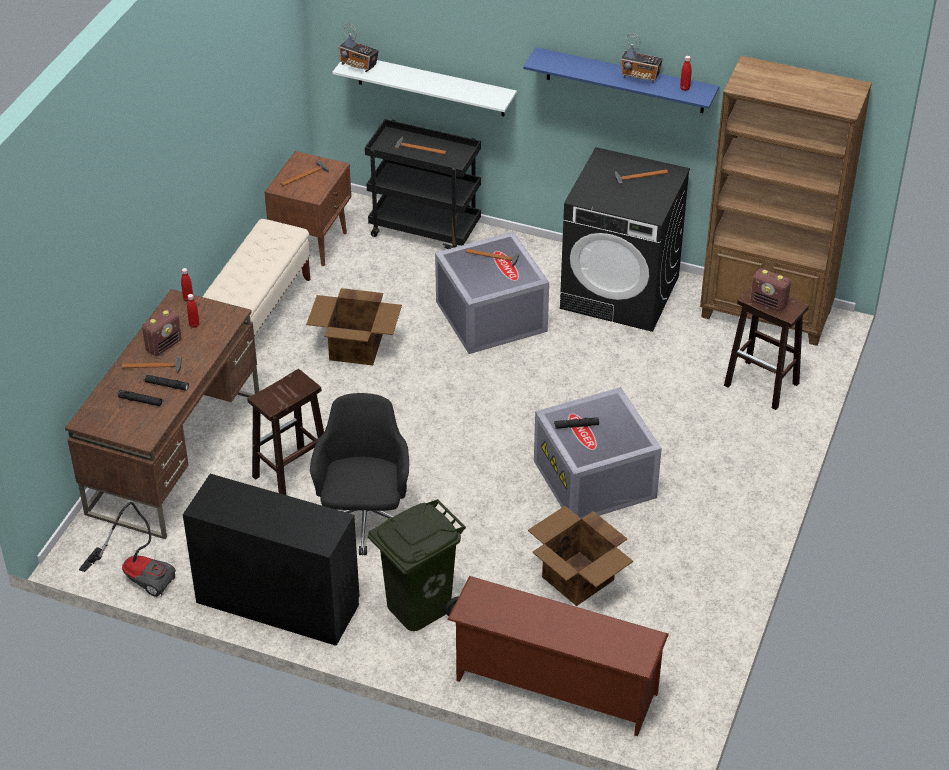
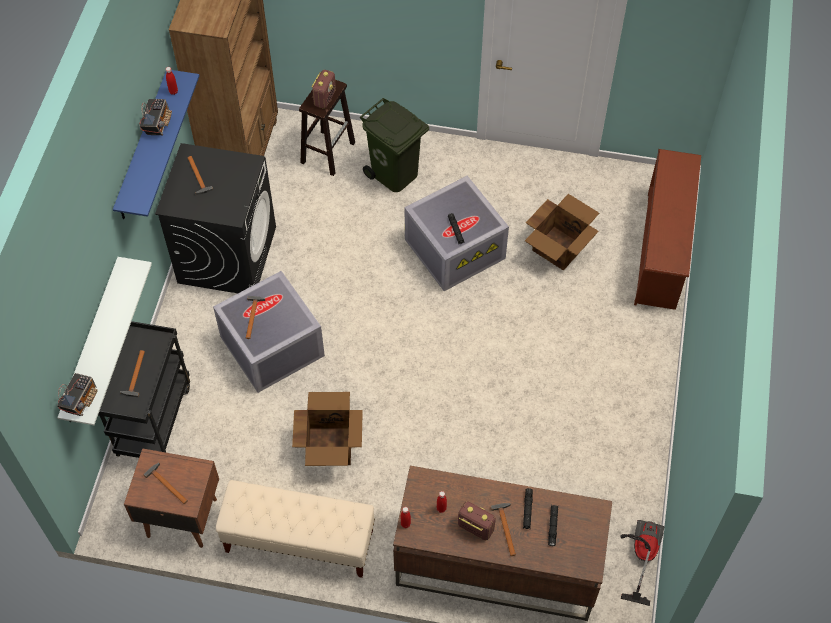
camera: 100 degrees left, 15 degrees up
(277, 603) = (640, 442): black desk -> none
(291, 476) = (500, 463): brown stool -> none
(364, 521) = (537, 398): black office chair -> none
(418, 605) = (613, 345): green trash can -> green trash can (394, 174)

